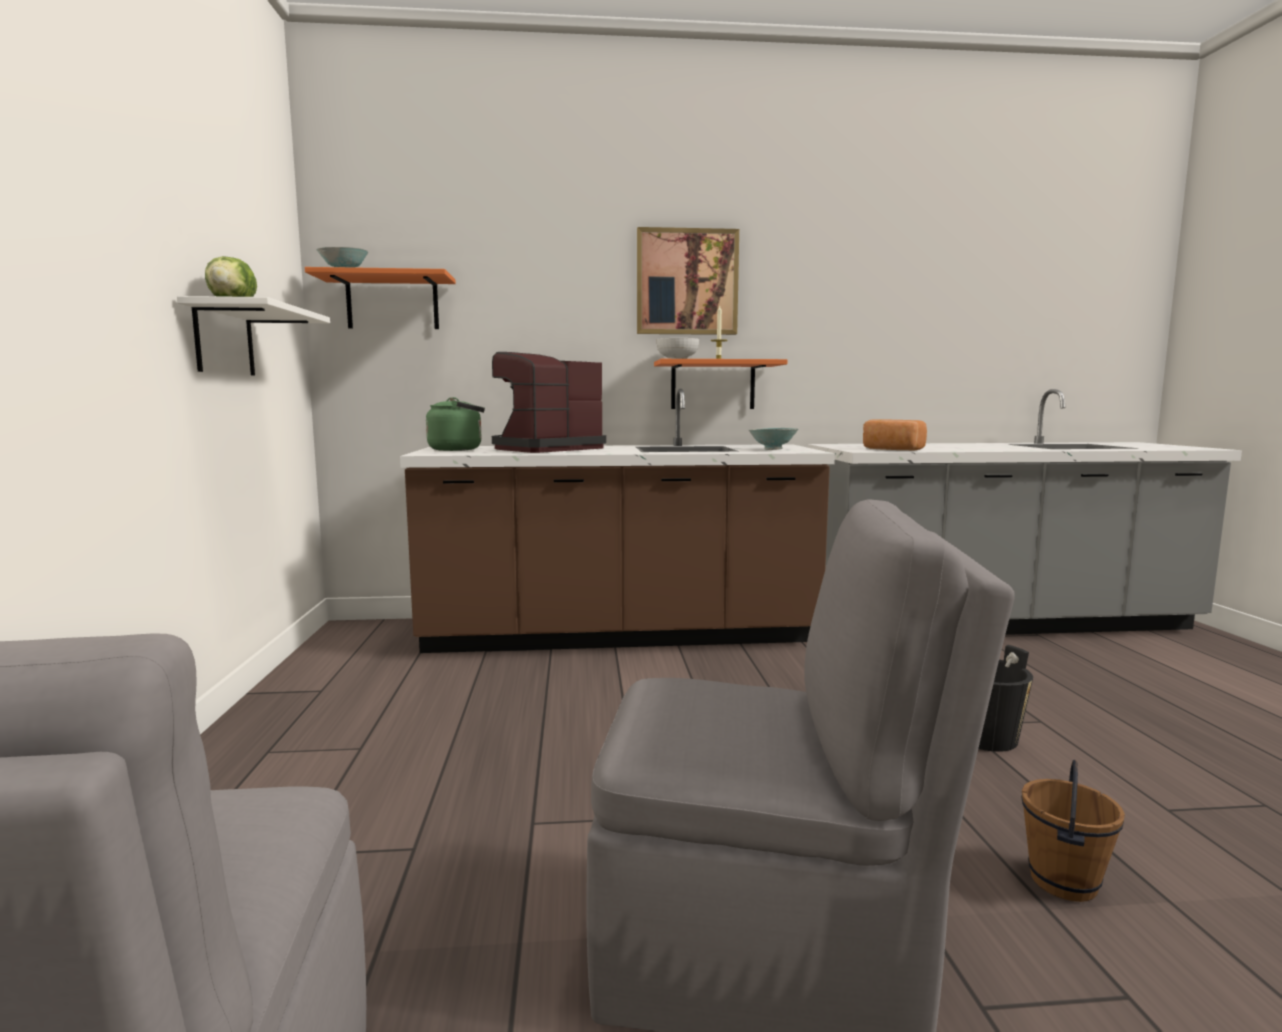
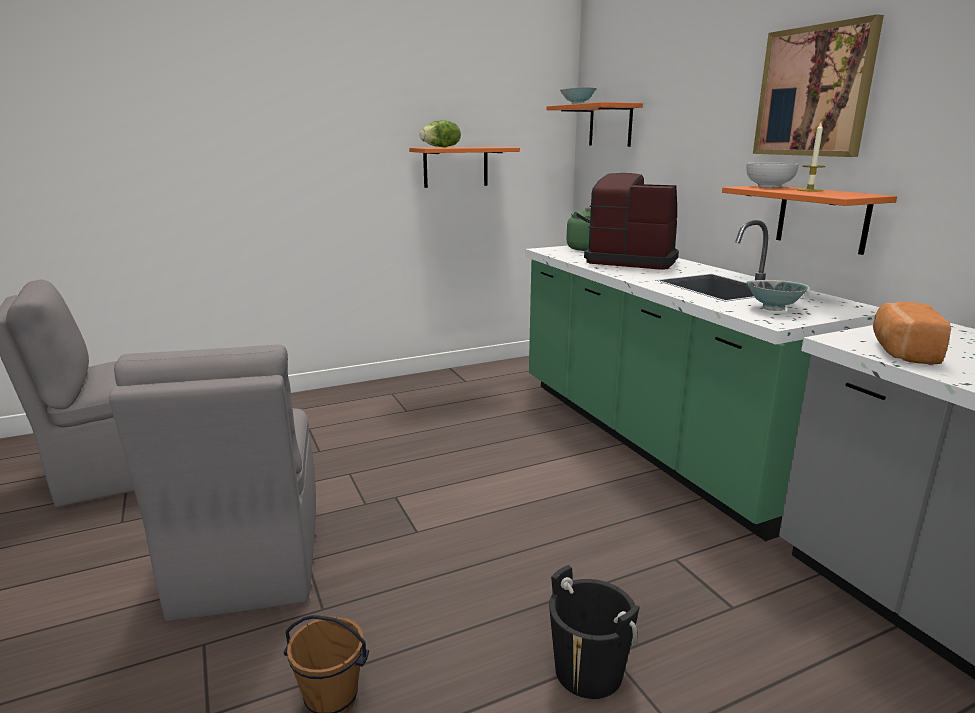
camera: 70 degrees right, 10 degrees up
(224, 340) = (455, 167): white shelf -> orange shelf
(619, 634) = (655, 439): brown counter -> green counter

